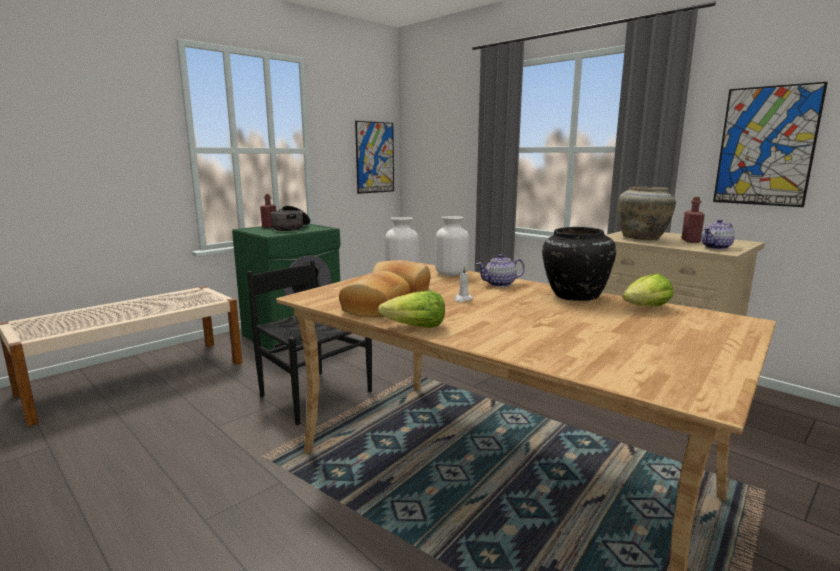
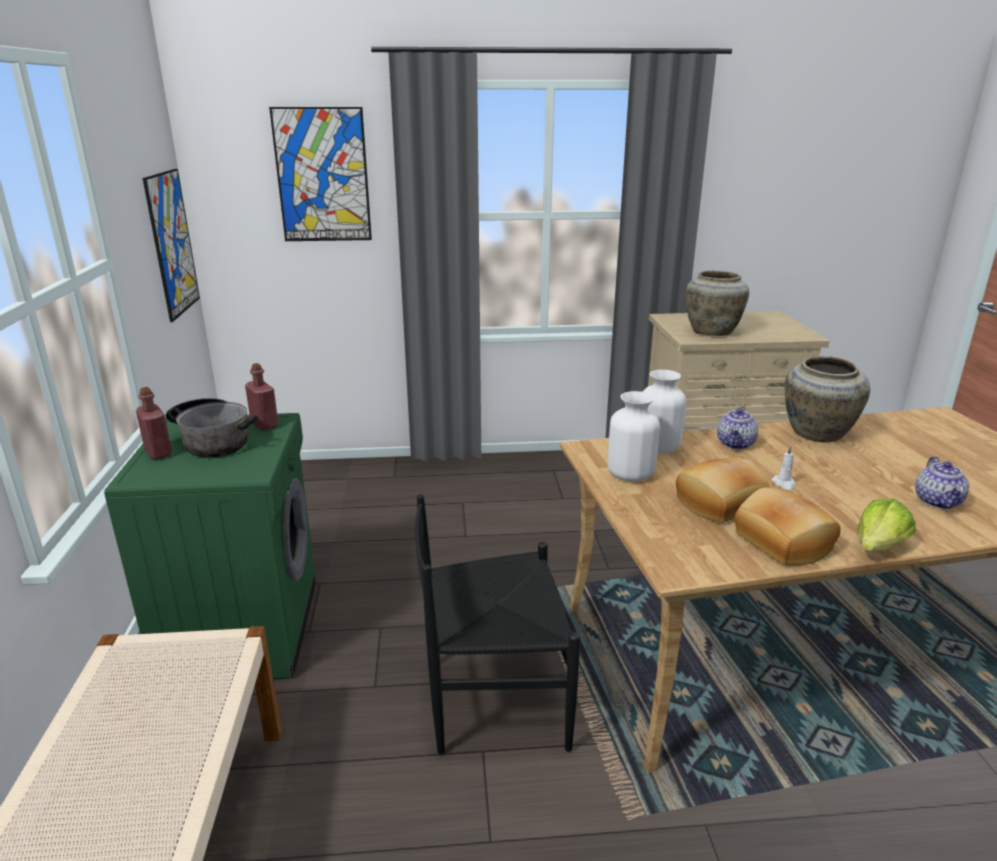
camera: 50 degrees left, 10 degrees up
(573, 296) = (816, 434): black vase -> beige vase
(646, 307) = (880, 426): lettuce -> none
(690, 241) = (747, 325): red bottle -> red bottle (264, 424)
(716, 247) = (788, 331): teapot -> teapot (938, 501)
(766, 146) = (764, 211): picture -> picture (322, 176)

